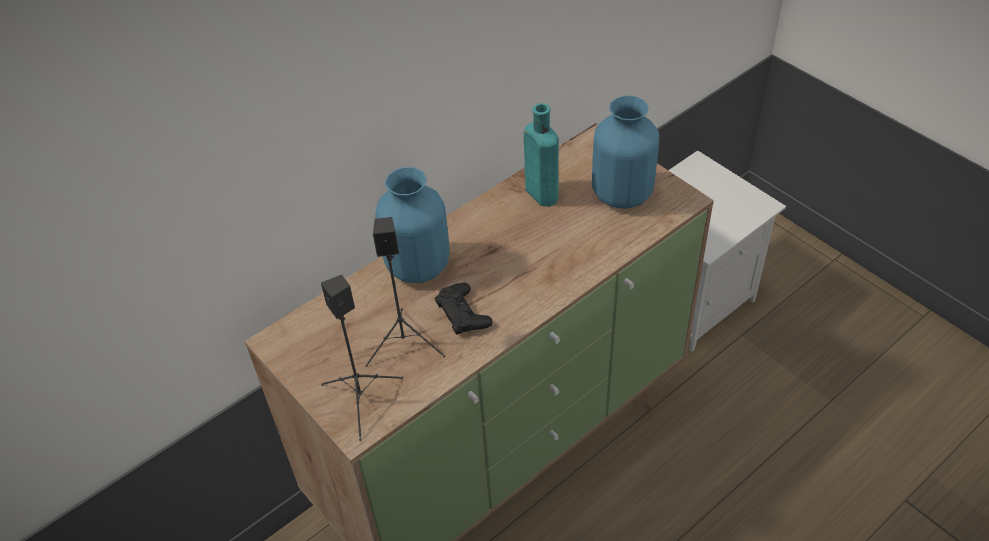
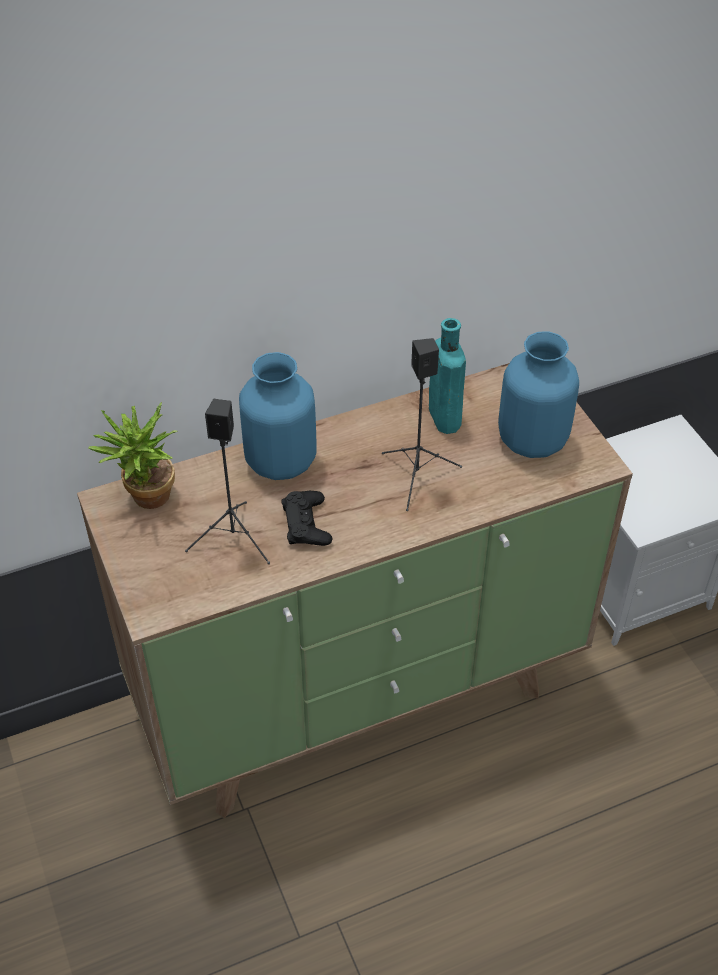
camera: 15 degrees right, 0 degrees up
(310, 331) = (145, 500): none -> potted plant
(362, 401) = (167, 585): black speaker -> black speaker (417, 477)

